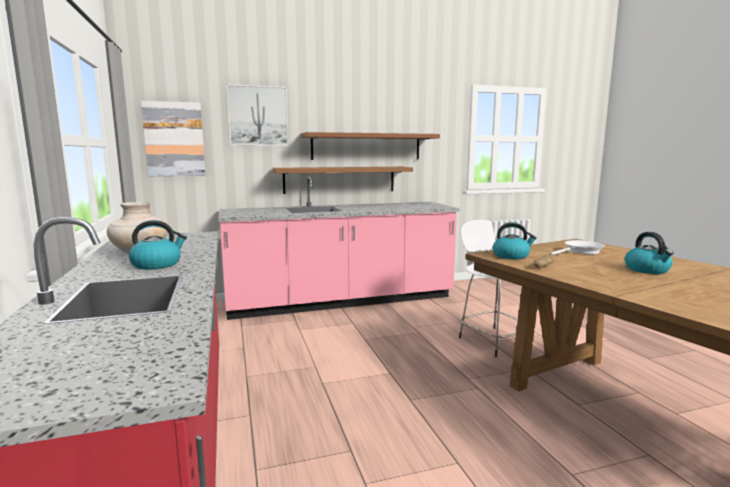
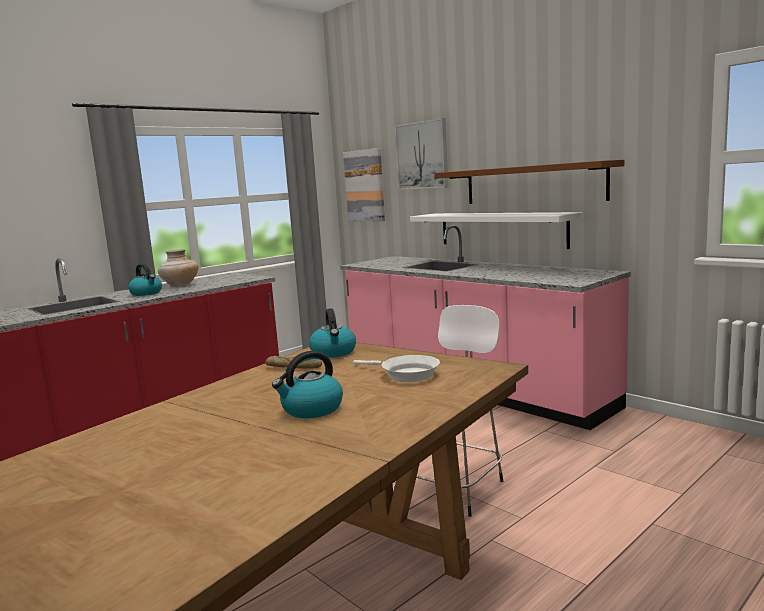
camera: 65 degrees right, 0 degrees up
(340, 179) = (501, 229): brown shelf -> white shelf

